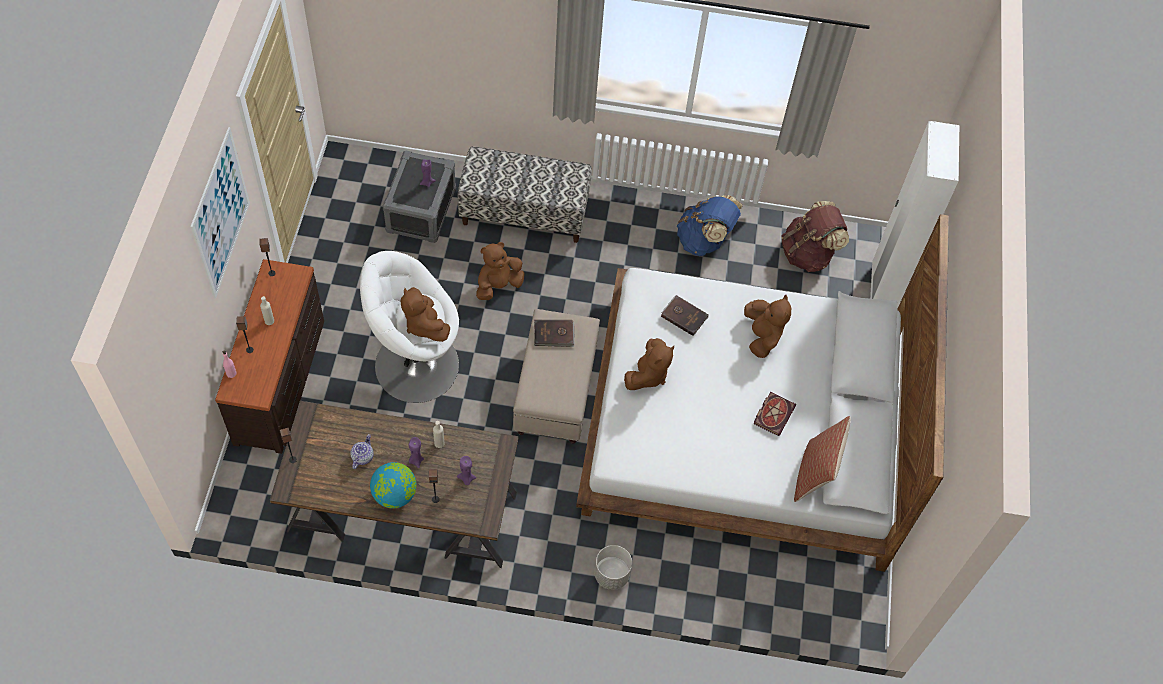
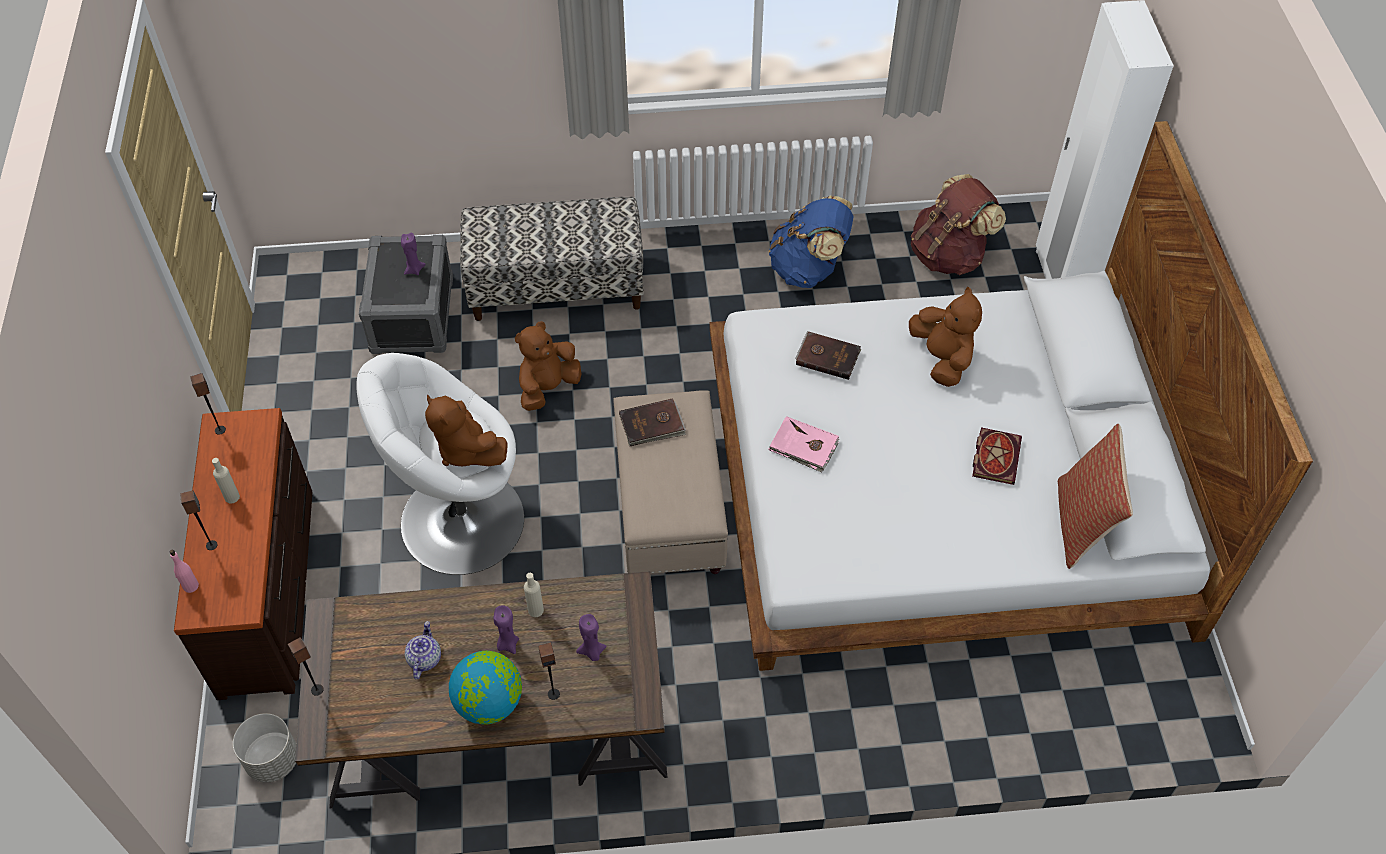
camera: 10 degrees left, 5 degrees down
(221, 213) = (120, 335): picture -> none
(611, 575) = (830, 745): grey planter -> grey planter (272, 760)
(648, 375) = (804, 446): brown plush toy -> pink book

